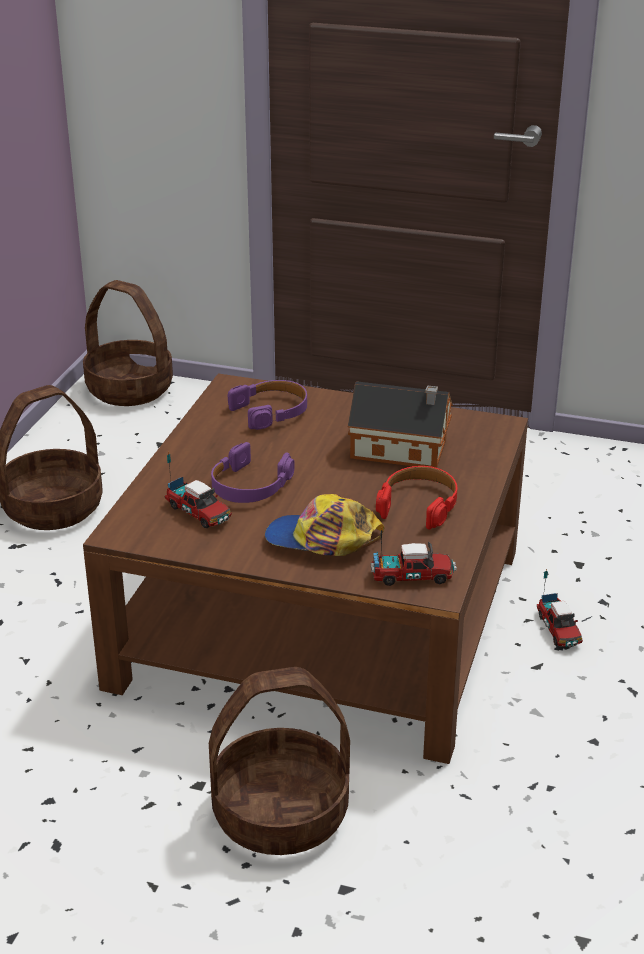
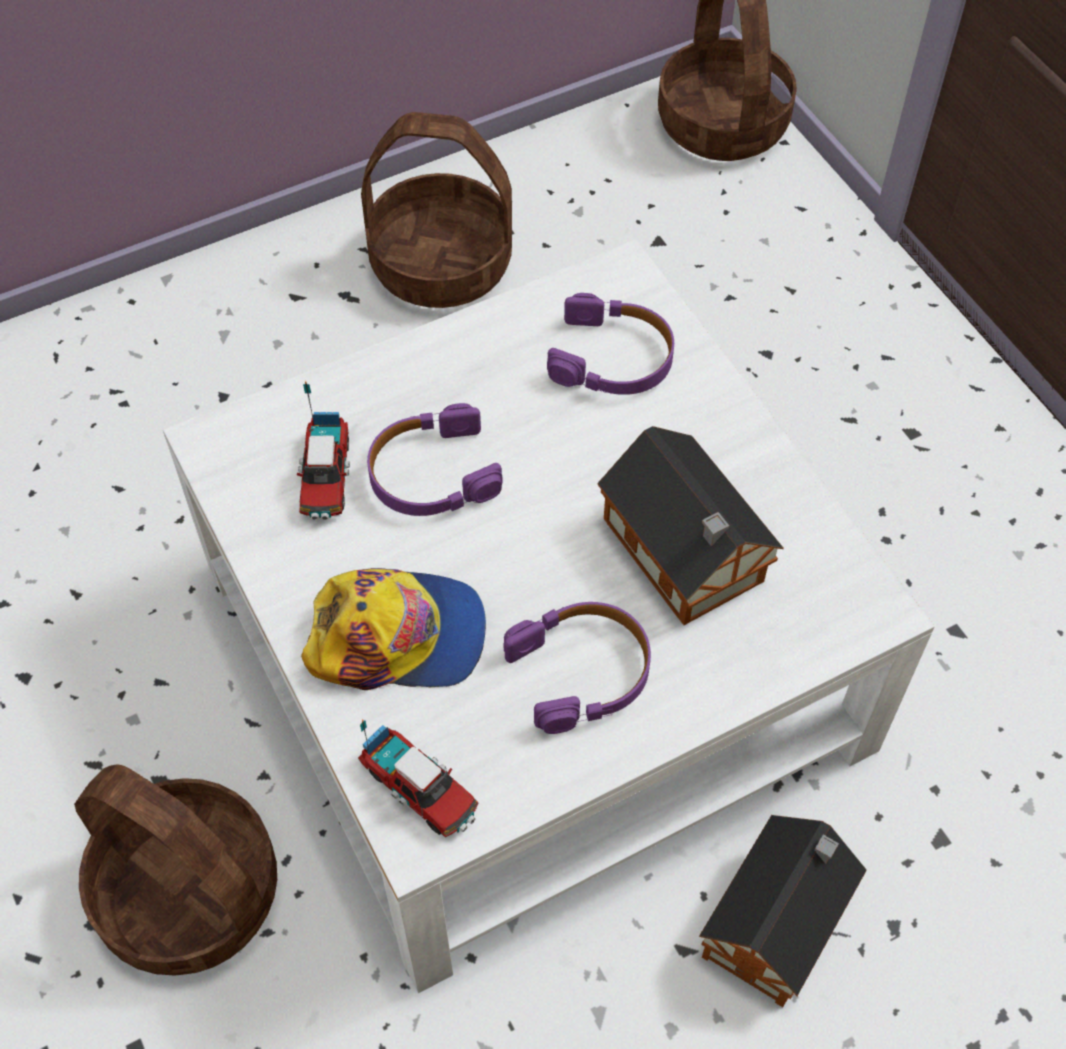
camera: 45 degrees right, 25 degrees up
(321, 617) = (533, 658): brown coffee table -> white coffee table
(322, 540) = (398, 636): cap -> cap turned 120 degrees clockwise
(419, 504) = (582, 671): red headphones -> purple headphones
(558, 630) = (779, 919): toy truck -> toy house

